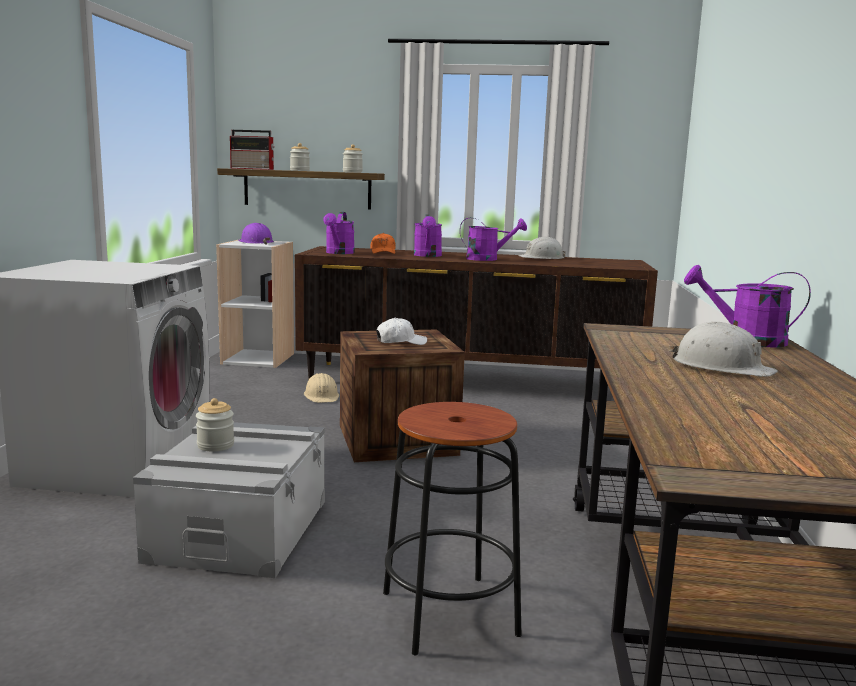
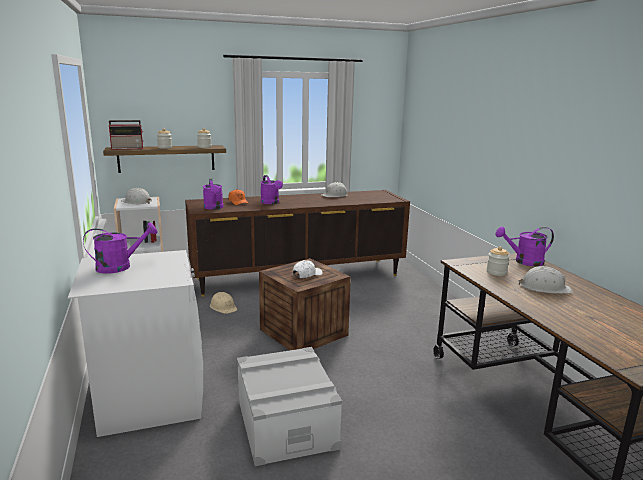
camera: 25 degrees left, 5 degrees up
(215, 445) = (269, 378): jar -> jar (496, 272)
(255, 242) = (137, 202): purple hard hat -> white hard hat
(449, 613) = (442, 441): black stool -> none
(488, 259) = (310, 202): purple watering can -> purple watering can (120, 266)

